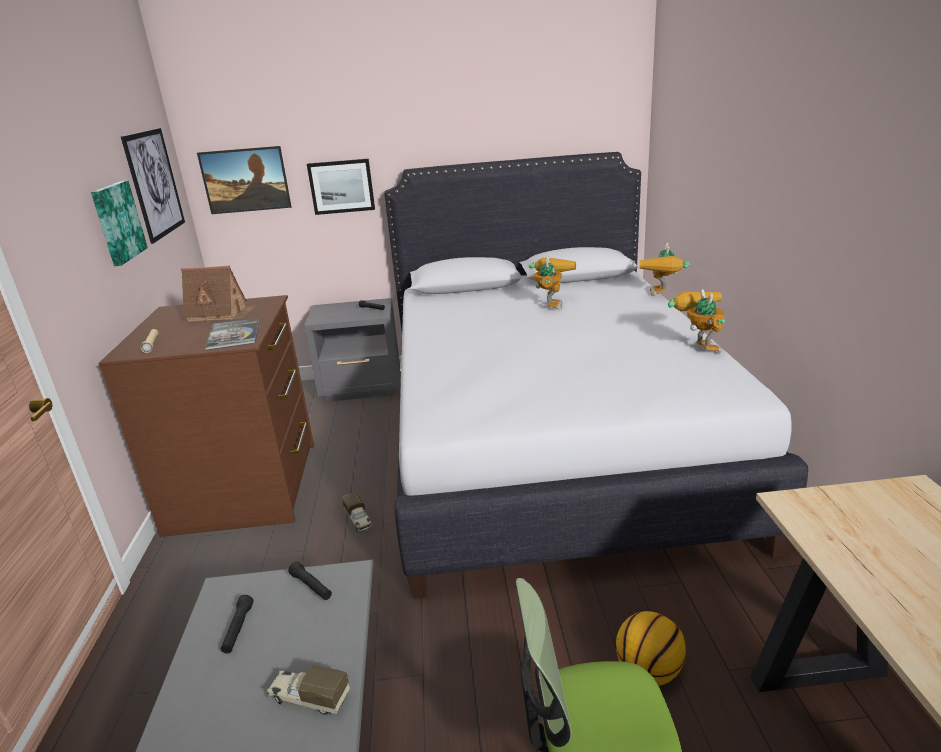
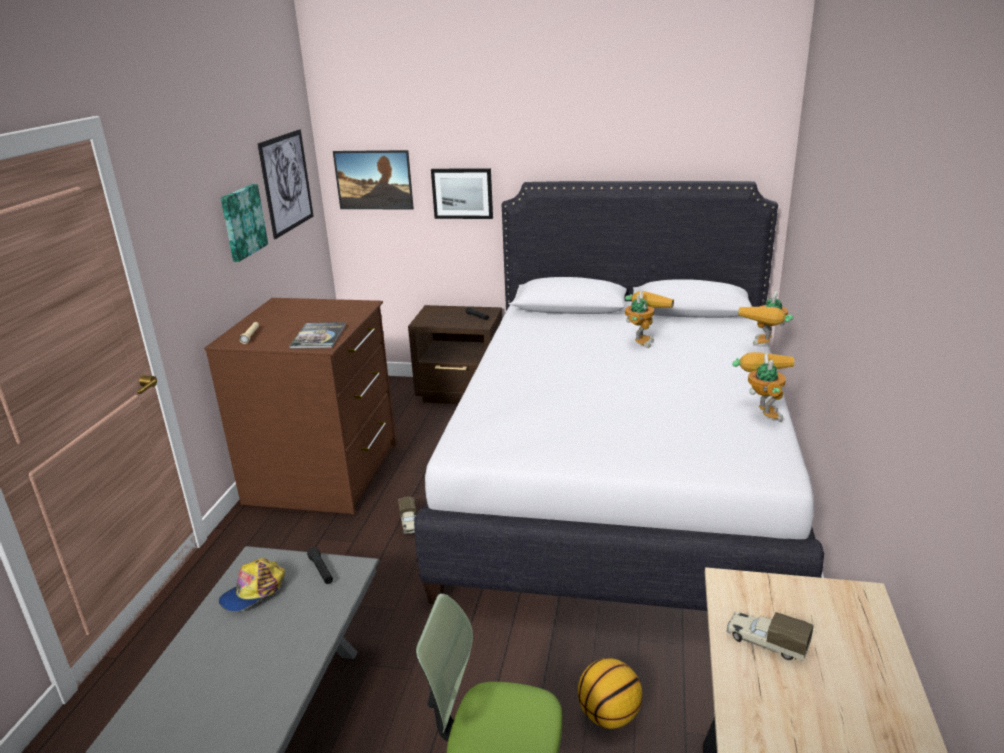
camera: 15 degrees right, 0 degrees up
(220, 314) = (317, 313): toy house -> none
(238, 629) = (254, 592): black flashlight -> cap
(309, 698) = (284, 656): toy truck -> toy truck (765, 642)
(363, 388) = (462, 393): grey nightstand -> brown nightstand

